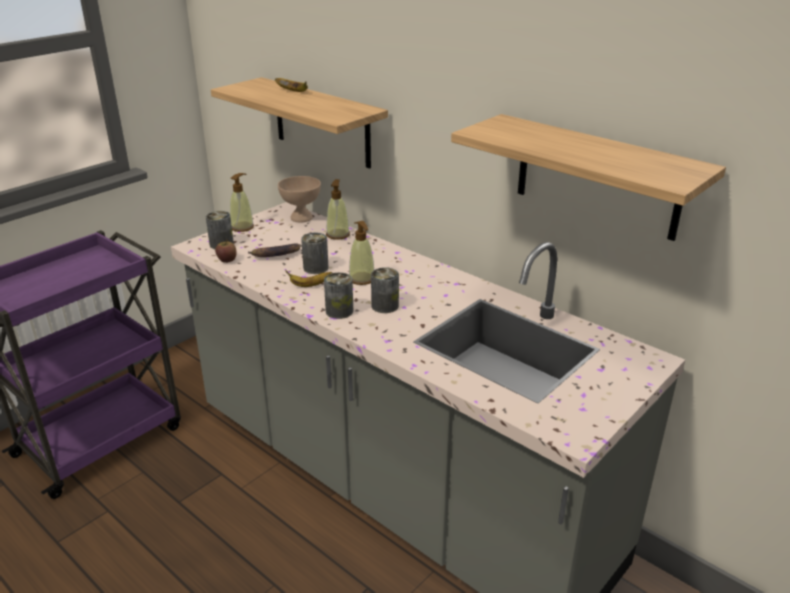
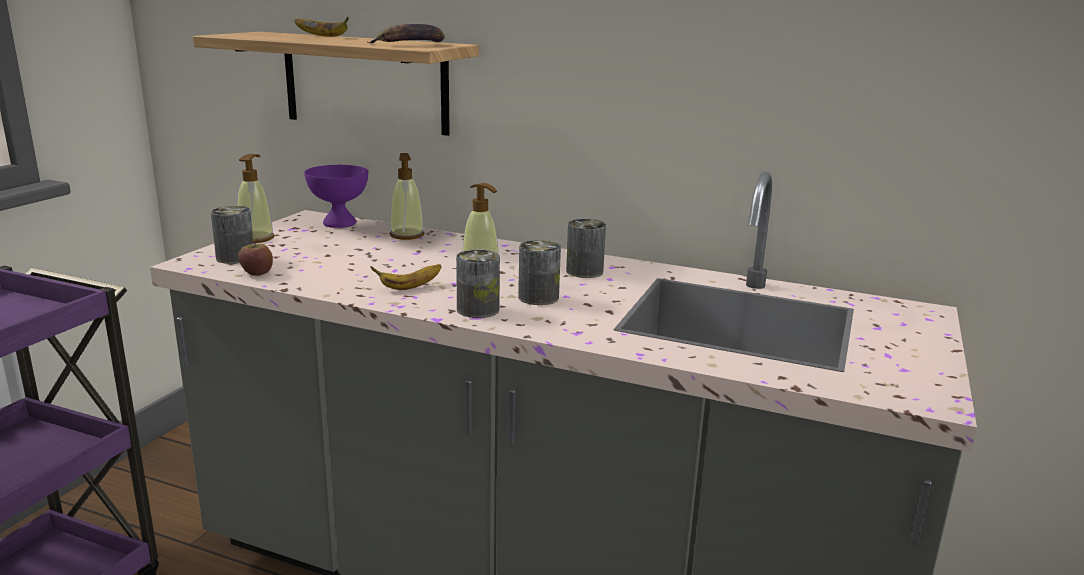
camera: 20 degrees left, 10 degrees down
(275, 255) = (330, 262): banana -> banana (411, 44)
(301, 217) = (339, 223): beige bowl -> purple bowl
(316, 268) = (403, 269): can -> can (584, 271)
(597, 177) = (813, 83): shelf -> none

